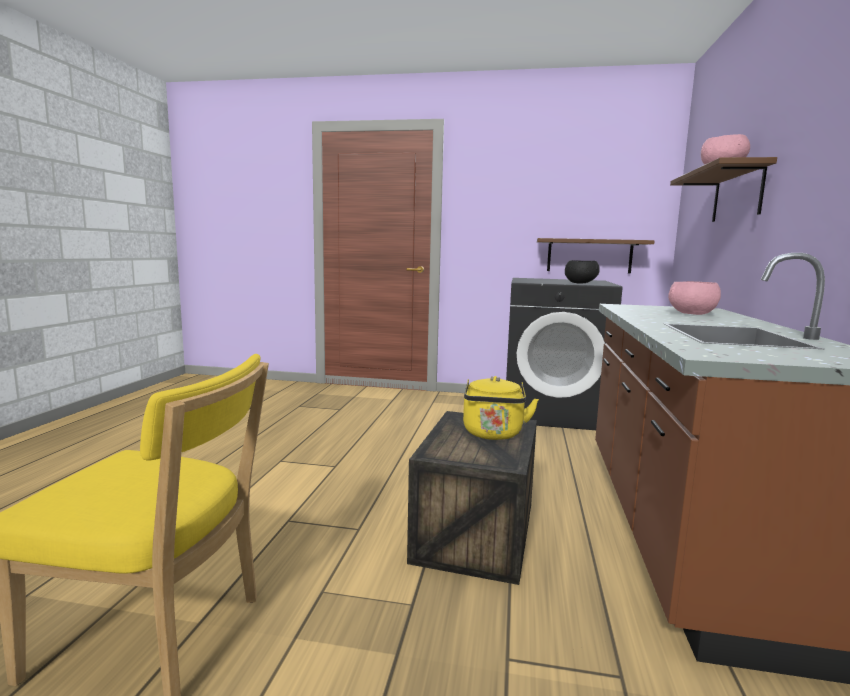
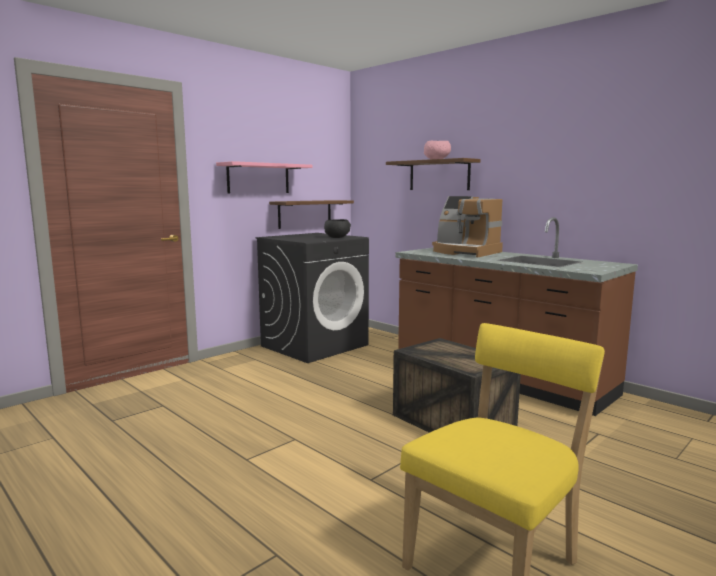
camera: 55 degrees left, 0 degrees up
(493, 434) = (454, 351): yellow kettle -> none
(525, 212) = (258, 178): none -> pink shelf
(691, 314) = (465, 252): pink bowl -> coffee machine

